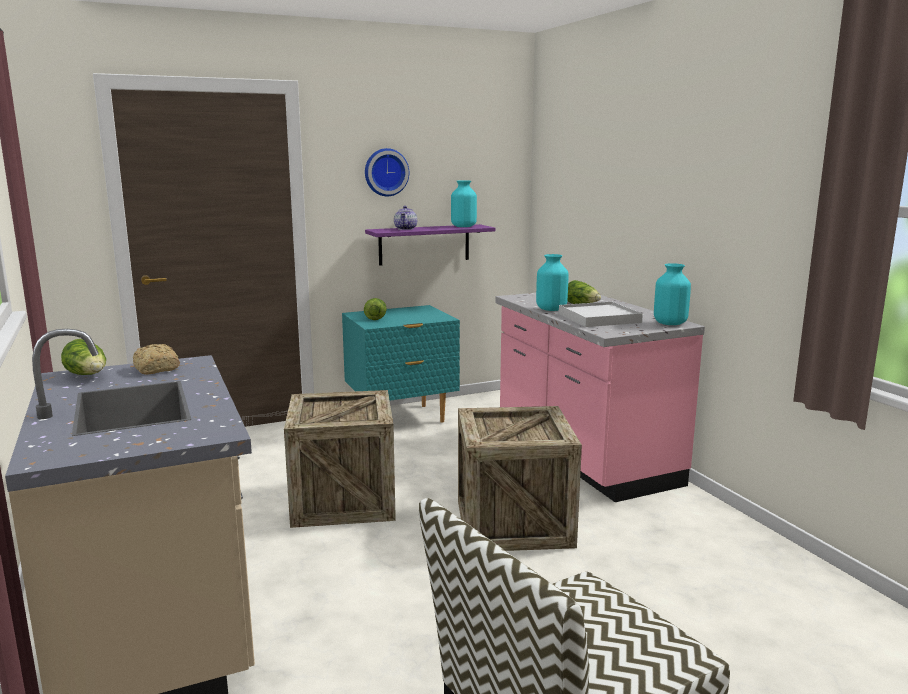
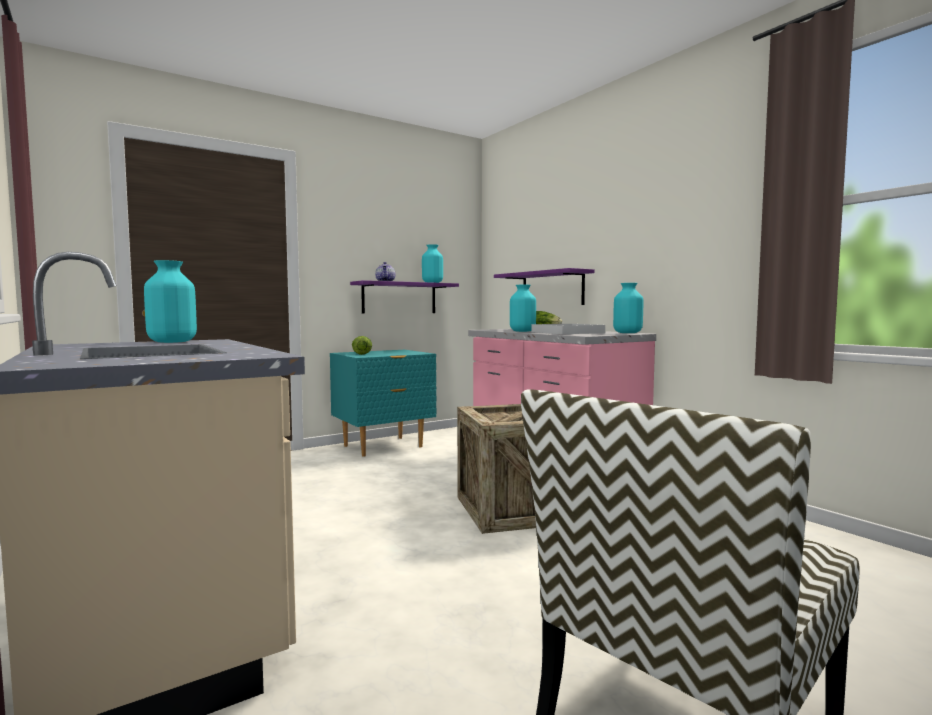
camera: 10 degrees left, 10 degrees down
(88, 375) = (94, 344): lettuce -> none
(156, 369) = (172, 342): bread -> turquoise vase
(343, 500) = (348, 503): crate -> none
(385, 172) = (368, 235): wall clock -> none
(603, 245) = (552, 288): none -> purple shelf

